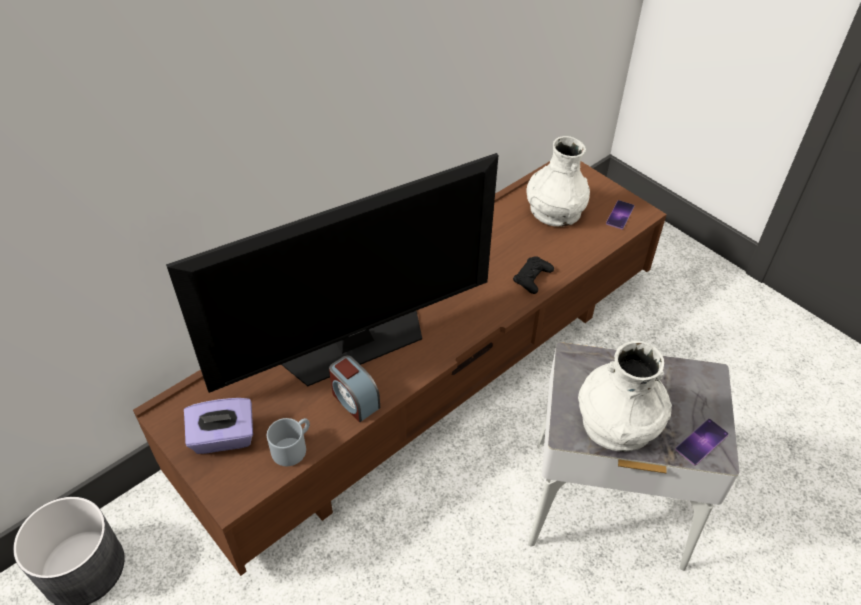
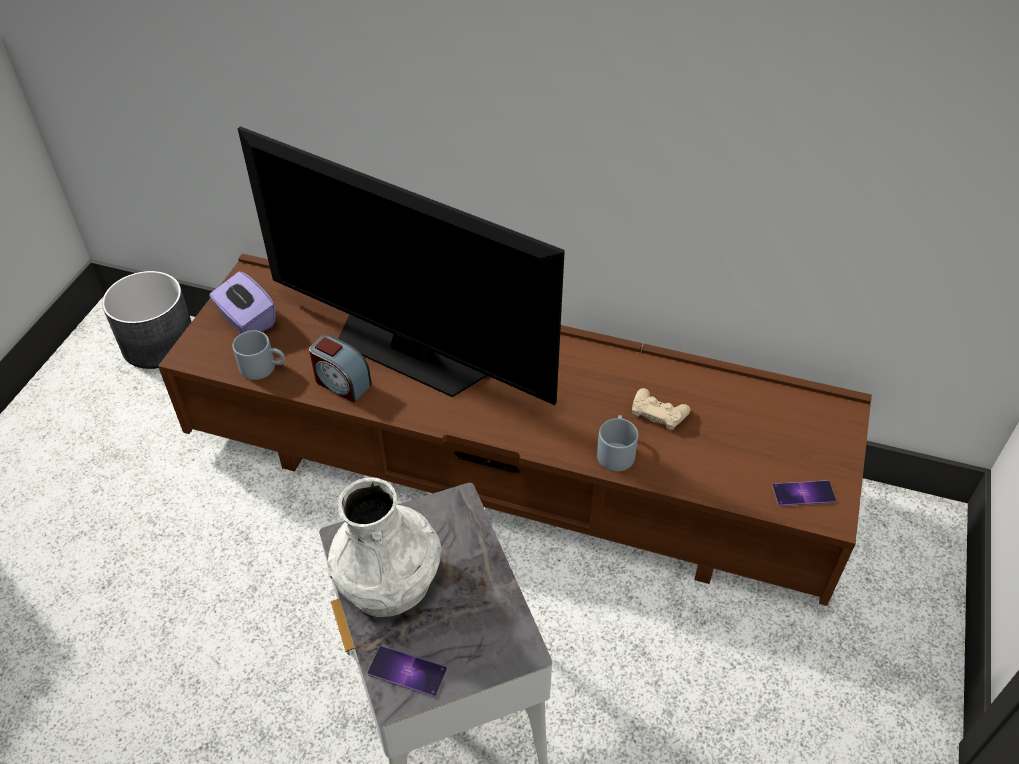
camera: 60 degrees right, 0 degrees up
(354, 400) = (341, 383): alarm clock -> alarm clock turned 75 degrees counterclockwise
(515, 243) = (658, 412): none -> beige game controller
(532, 278) = (615, 450): black game controller -> grey mug
(555, 210) = (748, 427): white vase -> none

